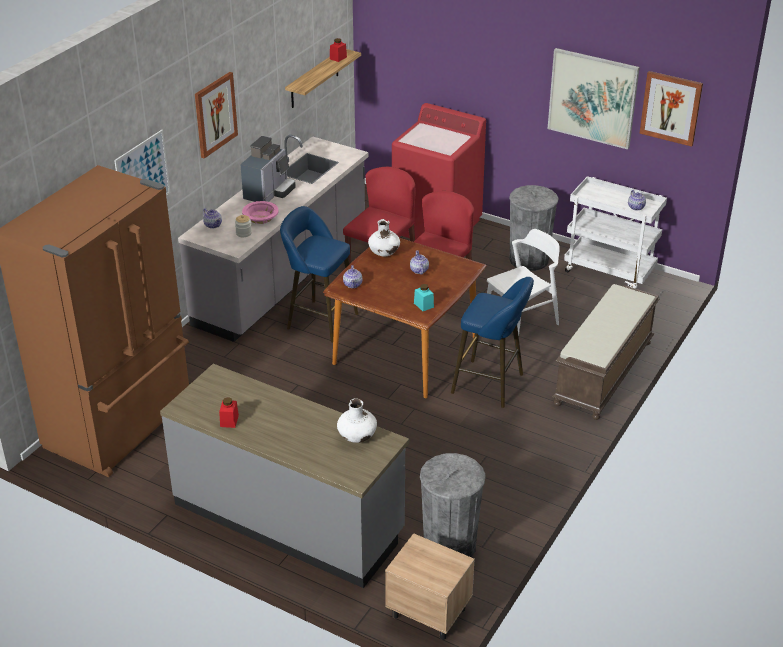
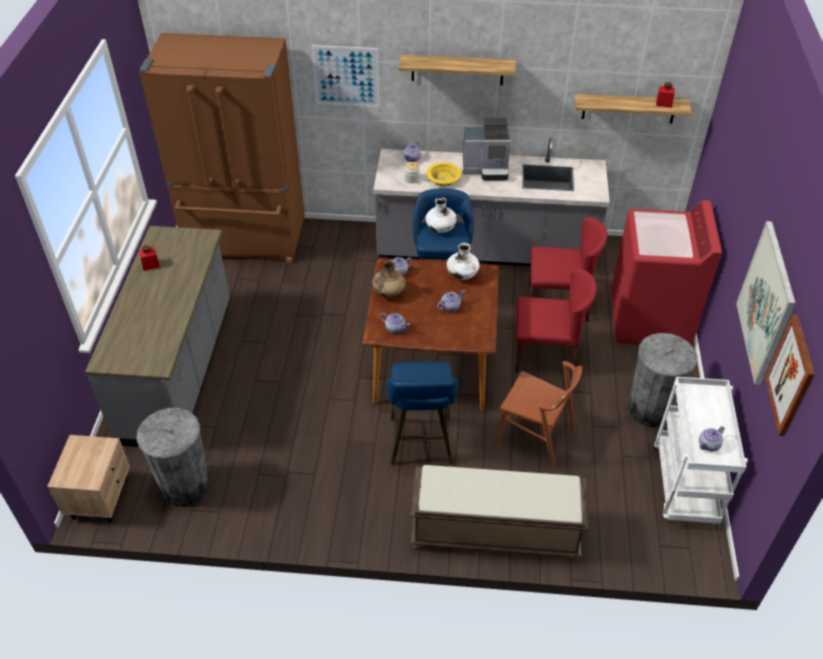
camera: 65 degrees right, 10 degrees up
(215, 114) = (457, 69): picture -> shelf
(260, 217) = (443, 179): pink bowl -> yellow bowl
(357, 437) = (157, 344): white vase -> white vase (441, 229)
(375, 297) = (388, 292): none -> brown vase
(423, 305) = (395, 328): turquoise jar -> teapot
(521, 322) = (535, 436): white chair -> brown chair

